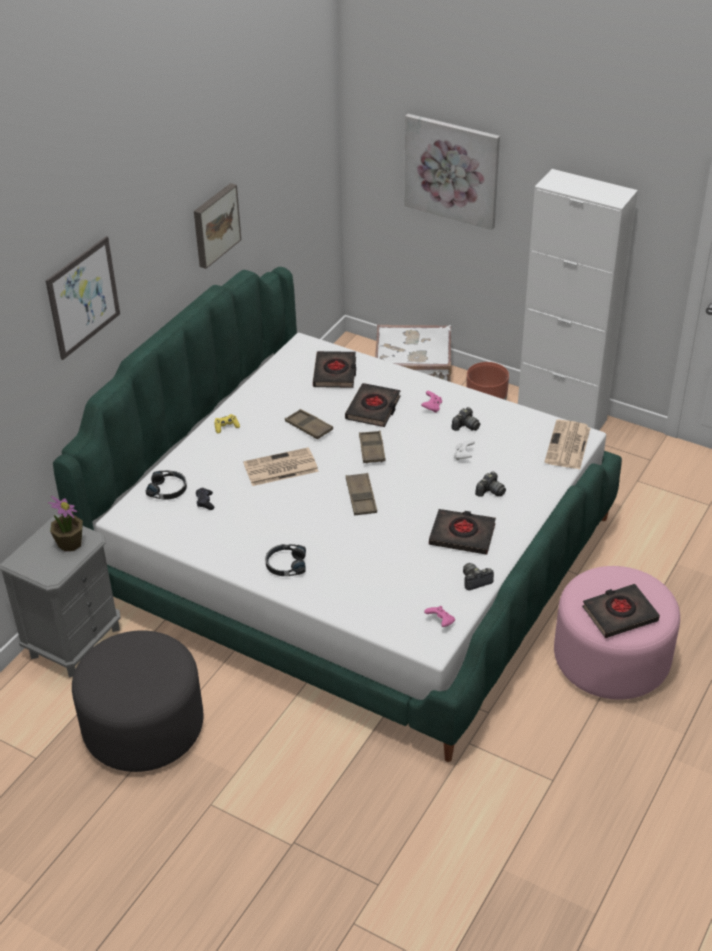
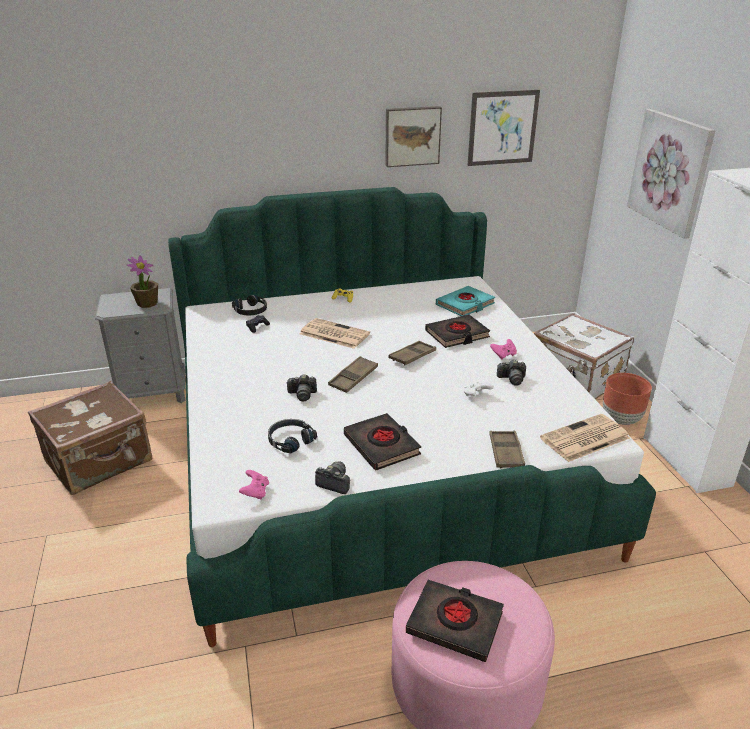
camera: 45 degrees right, 10 degrees down
(83, 297) = (233, 118): picture -> picture (502, 128)
(143, 727) = (100, 461): grey ottoman -> brown suitcase
(285, 565) = (232, 386): black headphones -> black headphones (290, 440)
(309, 427) = (393, 323): brown tray -> brown tray (505, 453)
(335, 373) = (465, 305): black book -> turquoise book
(490, 491) = (458, 430): camera -> camera (302, 394)

